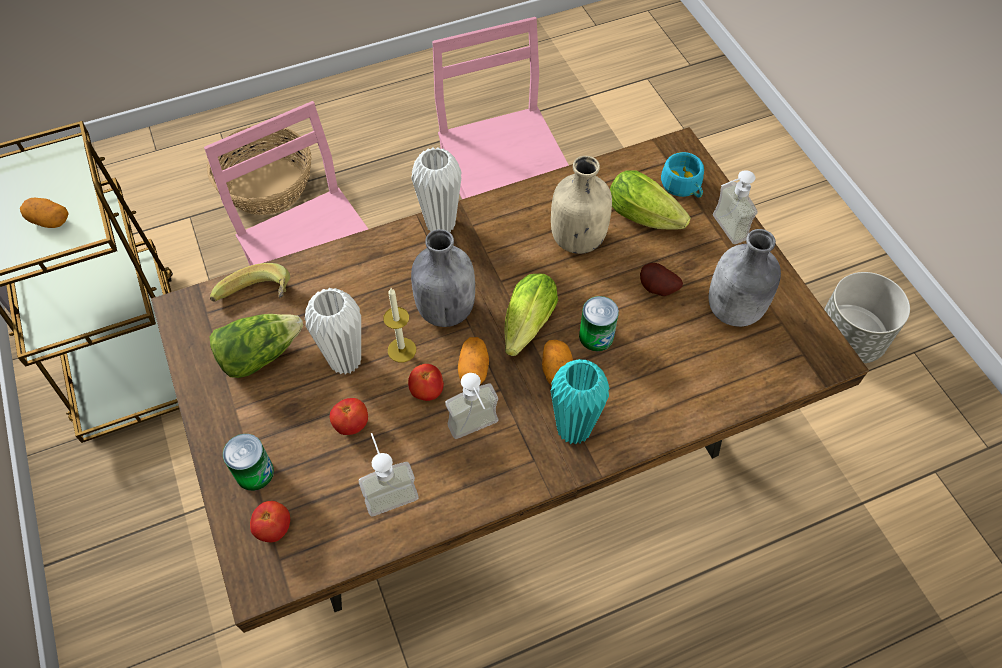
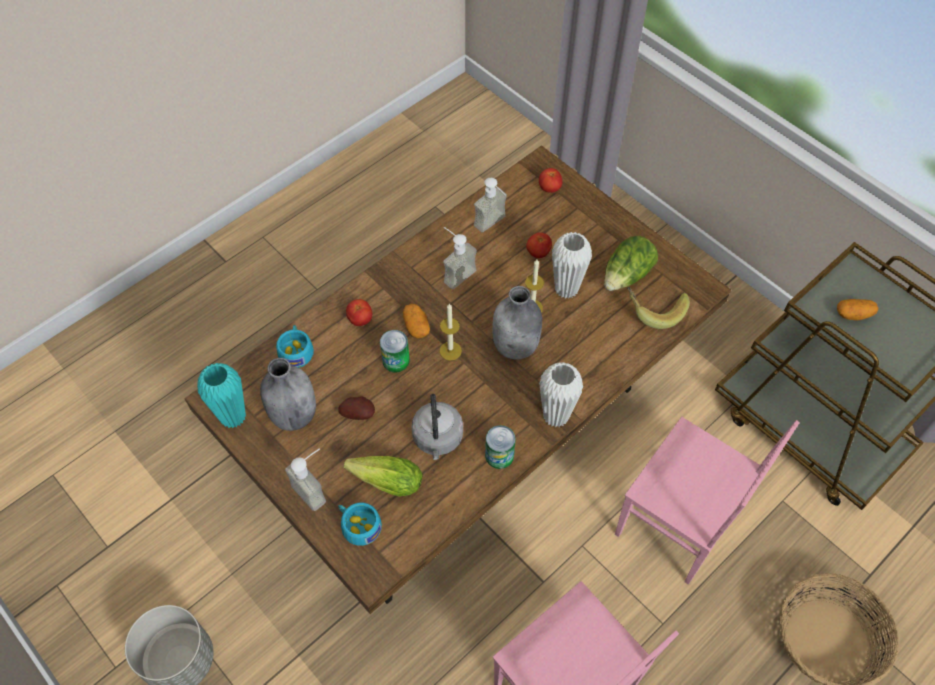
camera: 160 degrees right, 0 degrees up
(254, 473) = (580, 210): can -> can (499, 455)
(427, 391) = (500, 287): tomato -> tomato (360, 320)
(474, 368) = (475, 311): potato -> none
(525, 328) = (450, 351): lettuce -> candle
(573, 429) = (391, 292): turquoise vase -> turquoise vase (233, 417)
(577, 238) = (438, 439): beige bottle -> grey kettle
(719, 387) = (296, 351): none -> turquoise cup

